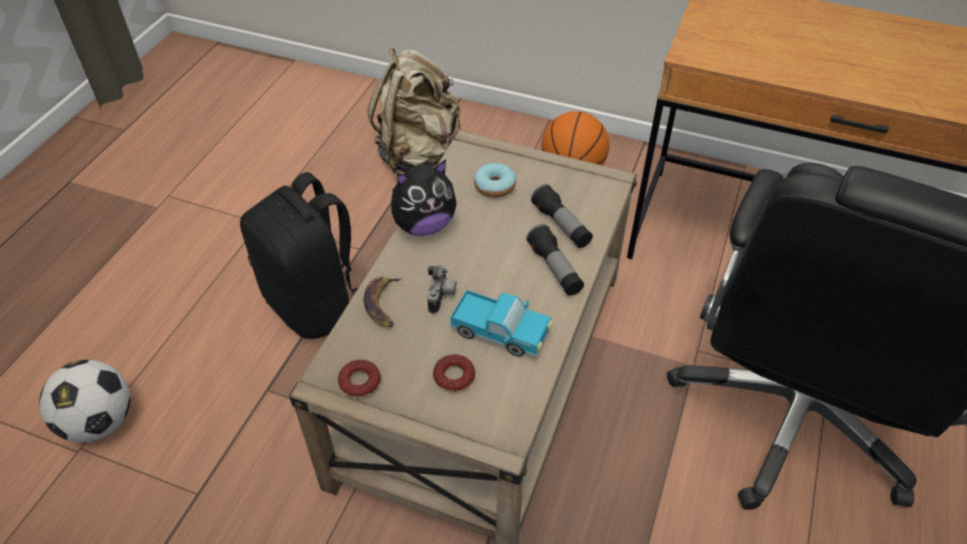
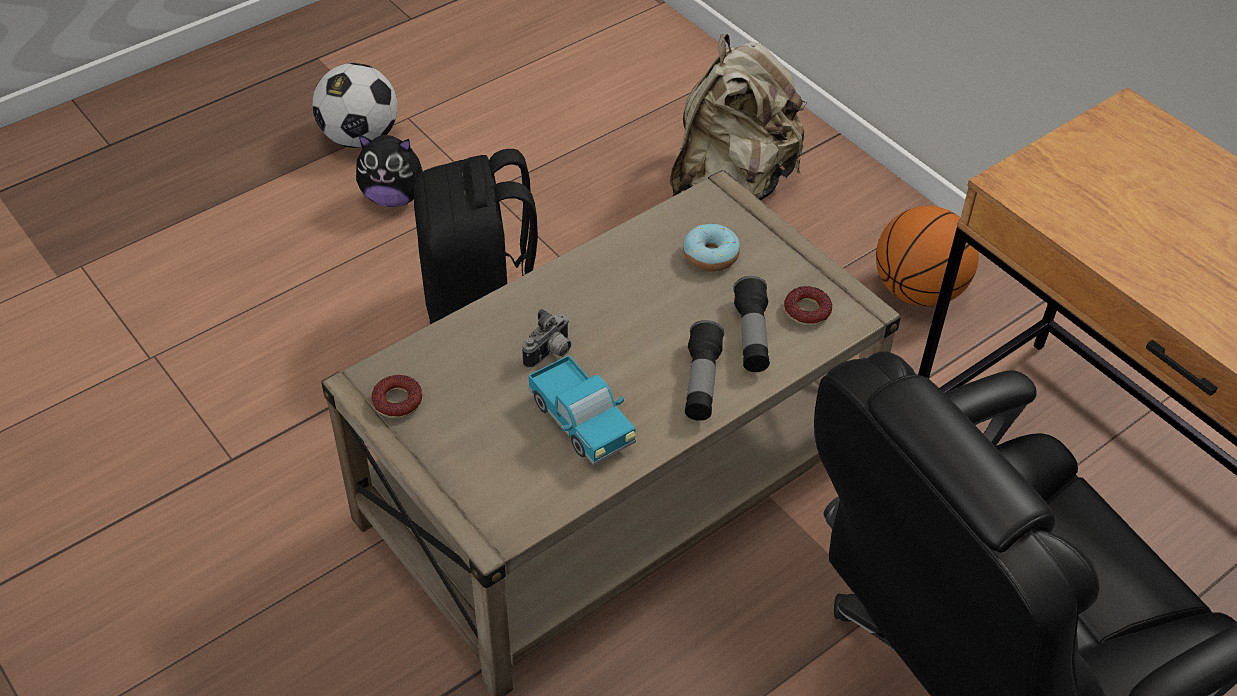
camera: 30 degrees right, 0 degrees up
(100, 422) = (188, 338): football -> football (360, 137)
(383, 304) = (482, 332): banana -> none
(424, 225) = (593, 265): plush toy -> plush toy (394, 197)
(454, 377) = (496, 443): donut -> donut (807, 311)

